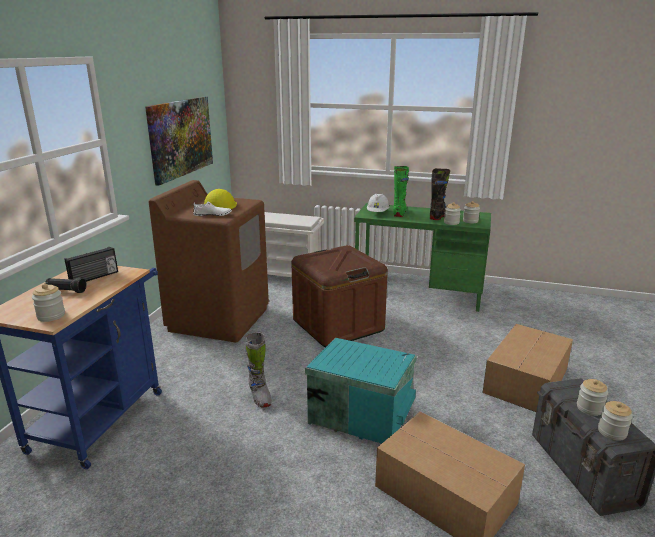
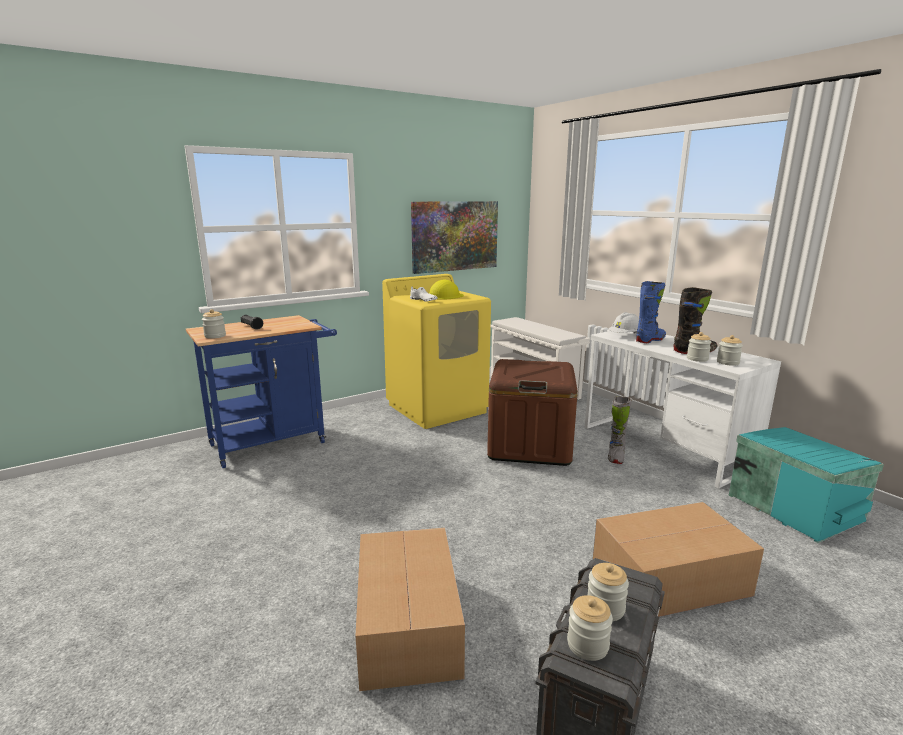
camera: 40 degrees right, 5 degrees down
(94, 277) = (282, 324): radio -> none
(219, 319) = (437, 408): brown washing machine -> yellow washing machine
(260, 396) = (382, 472): grey boot -> grey boot (616, 456)
(360, 412) = (441, 520): turquoise storage box -> turquoise storage box (794, 506)
(399, 213) = (650, 340): green boot -> blue boot
(418, 293) = (664, 446): green desk -> white desk

